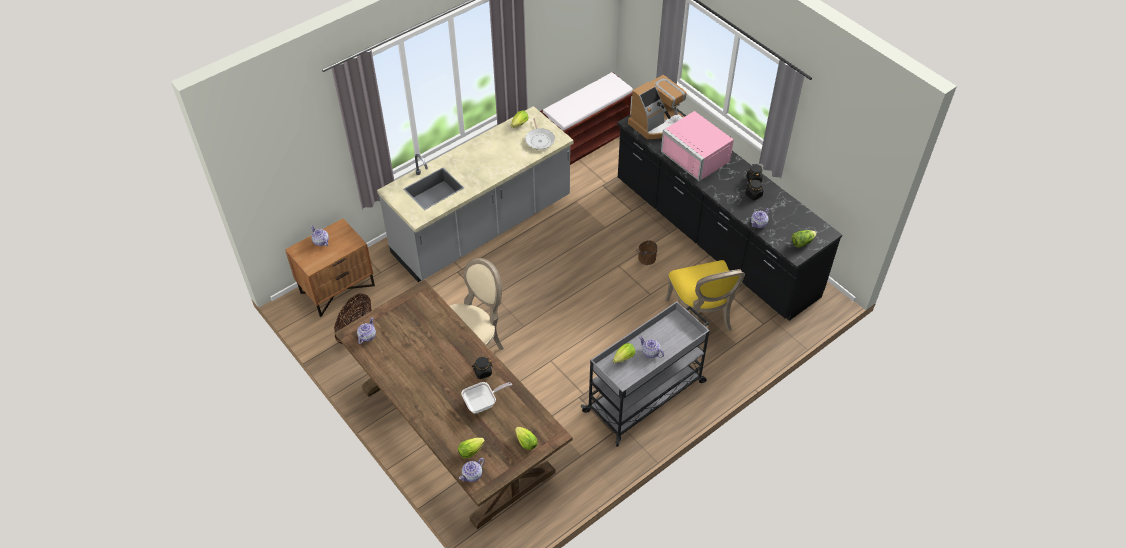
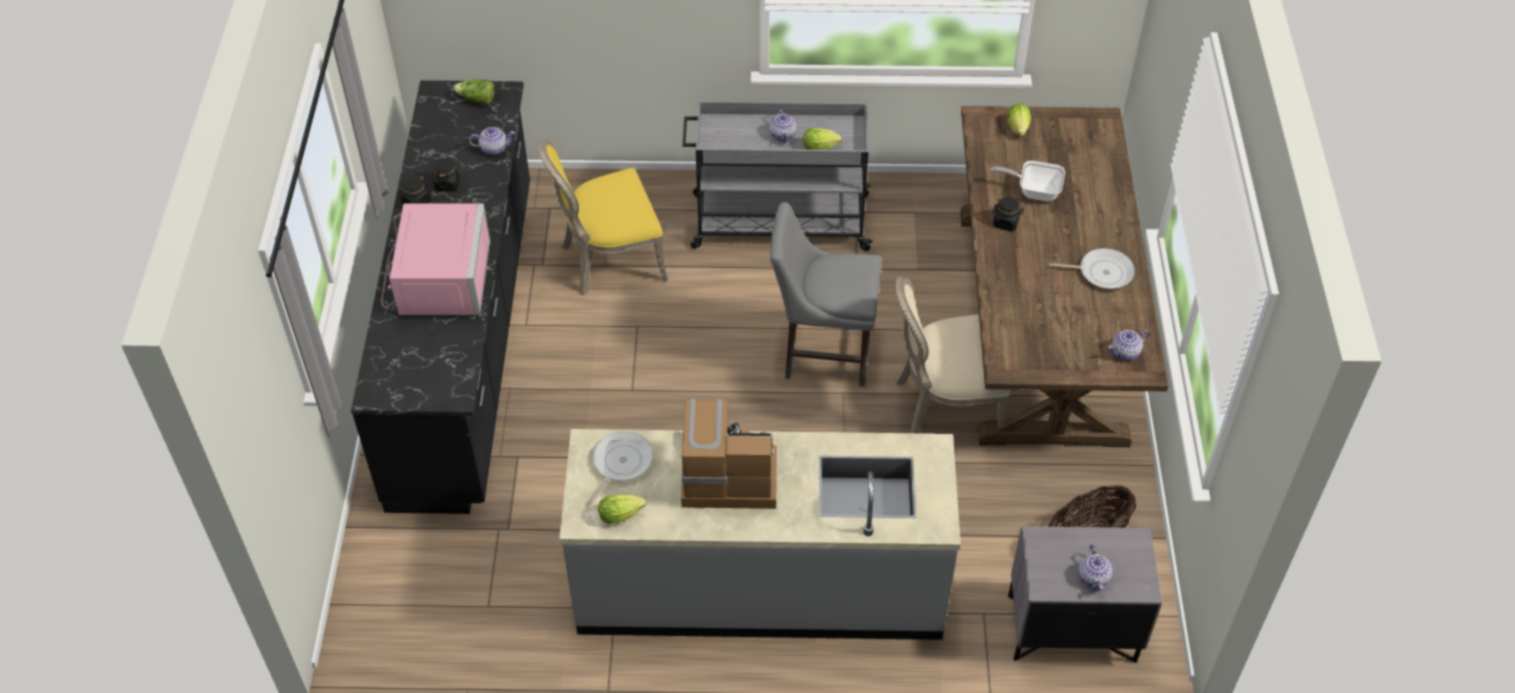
camera: 140 degrees left, 0 degrees up
(337, 288) = (1071, 630): brown nightstand -> grey nightstand
(409, 375) = (1102, 272): none -> frying pan
(472, 450) = (1086, 154): lettuce -> none
(472, 475) = (1104, 133): teapot -> none
(552, 339) = (822, 352): none -> grey chair
(587, 143) = (440, 626): brown bench -> none
(645, 260) = (590, 372): brown bucket -> none
(658, 124) = (420, 365): coffee machine -> coffee machine (727, 473)
(702, 316) = (608, 260): yellow chair -> yellow chair turned 135 degrees counterclockwise

